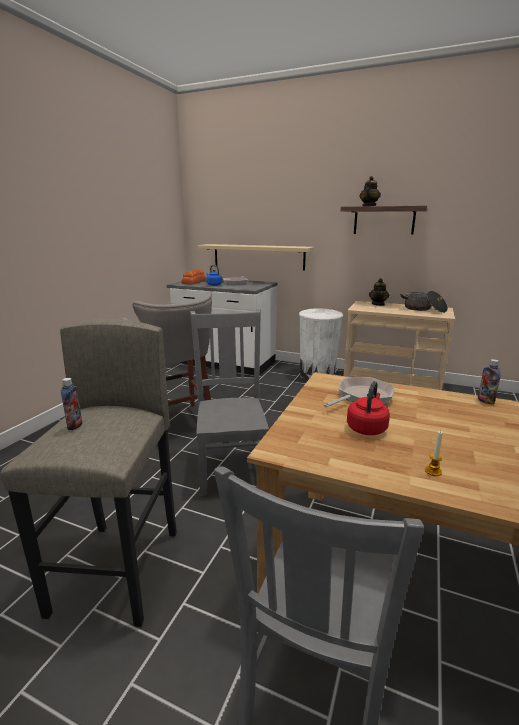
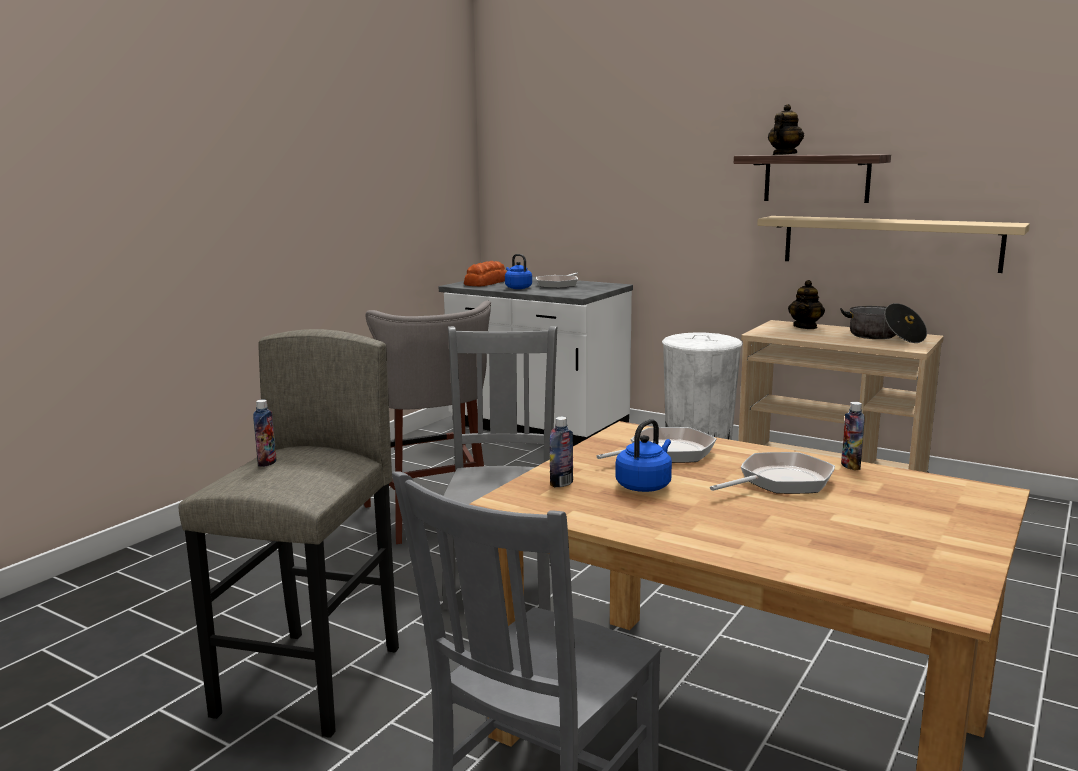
camera: 10 degrees right, 5 degrees down
(258, 256) = (601, 239): beige shelf -> beige shelf (889, 243)
(307, 430) = (561, 483): none -> bottle
(367, 428) = (645, 485): red kettle -> blue kettle
(433, 471) = (695, 529): candle -> none
(454, 418) = (780, 481): none -> frying pan

